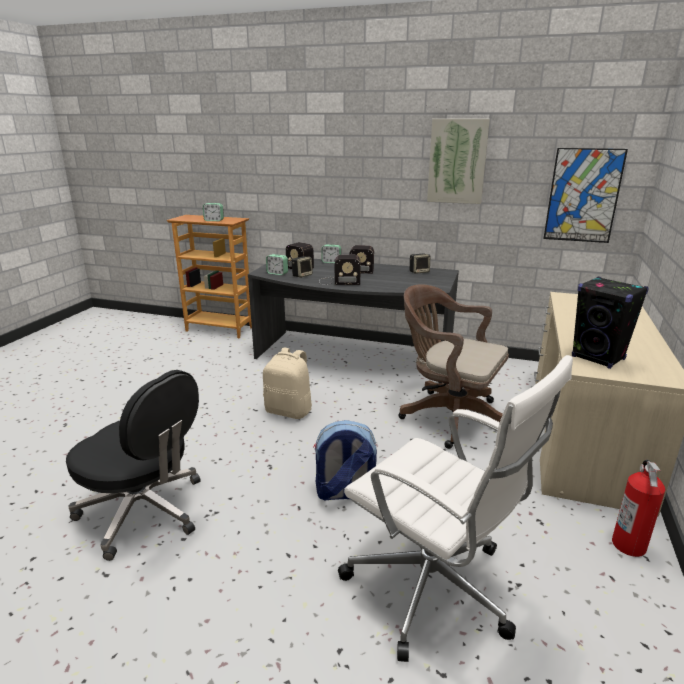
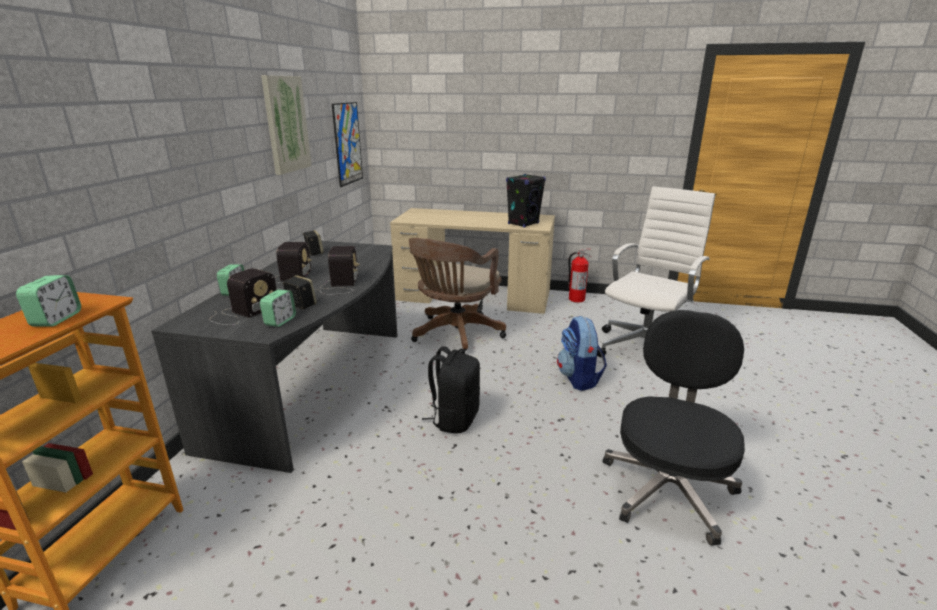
camera: 95 degrees left, 0 degrees up
(289, 411) = (454, 419): beige backpack -> black backpack

